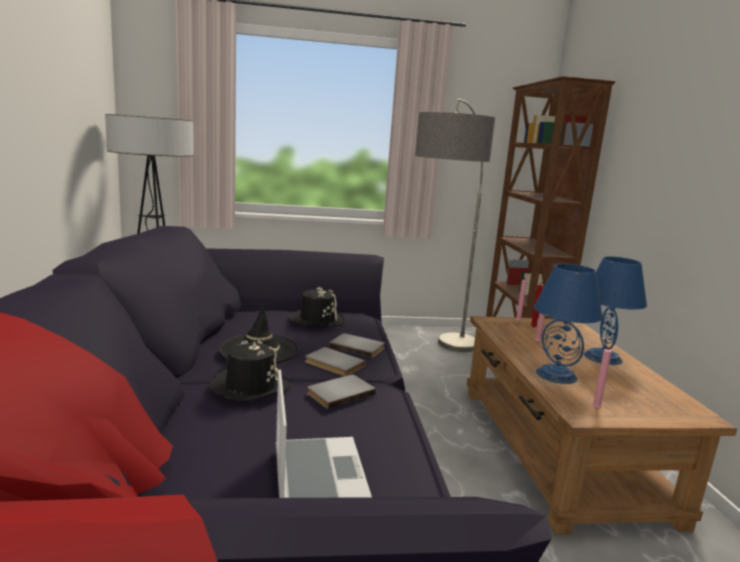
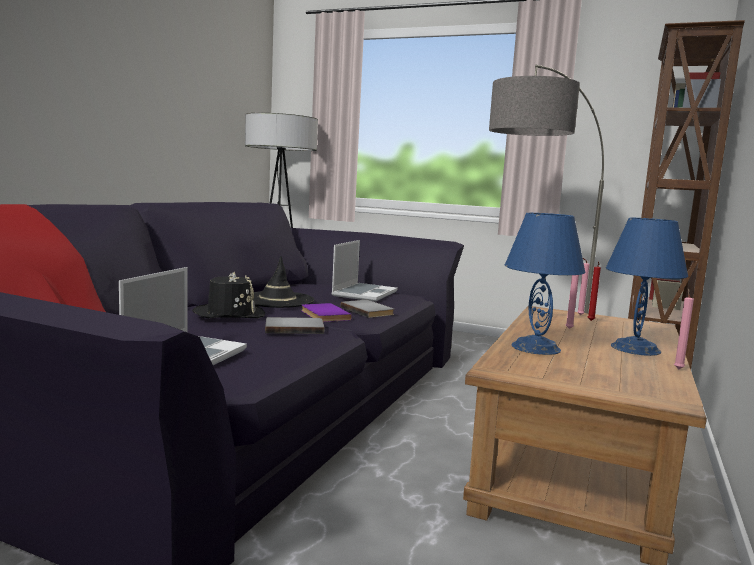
camera: 30 degrees right, 5 degrees down
(317, 320) = (364, 293): black hat -> laptop
(333, 364) = (323, 315): grey book -> purple book
(595, 408) = (527, 370): pink candle -> pink candle (678, 368)

